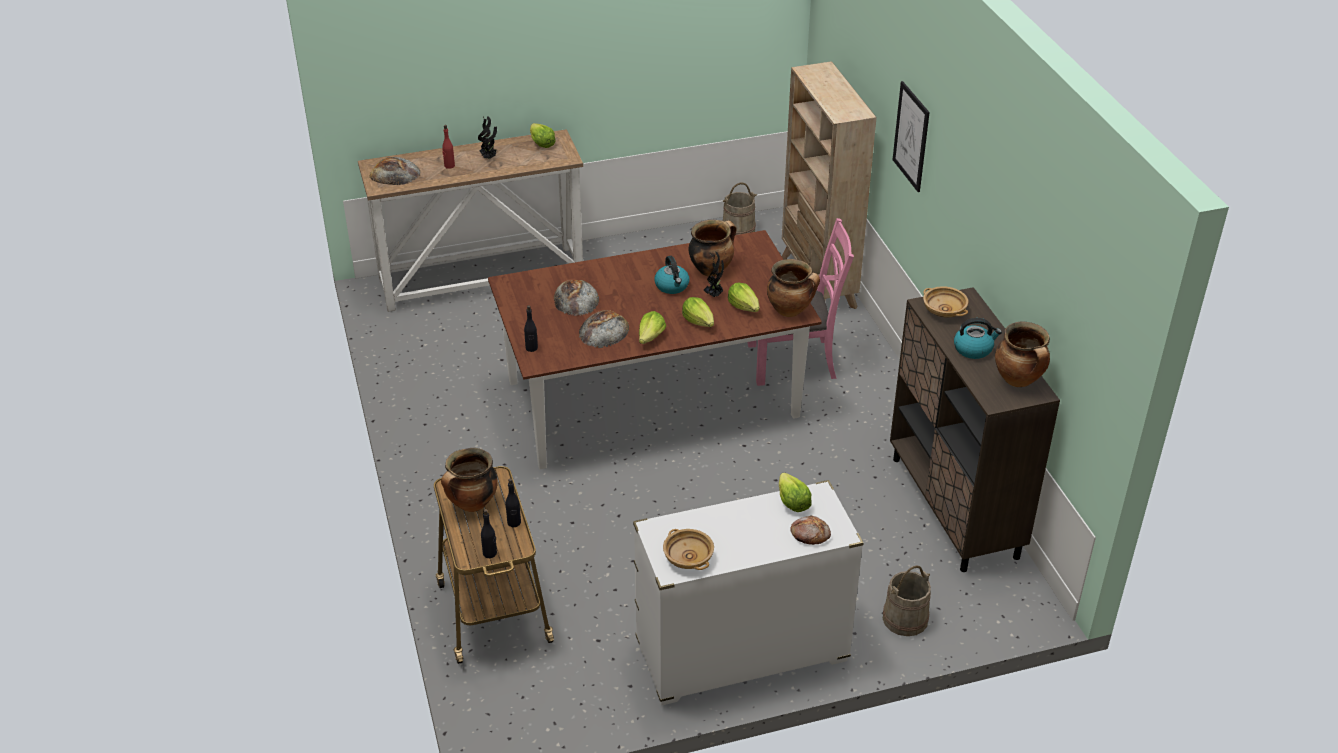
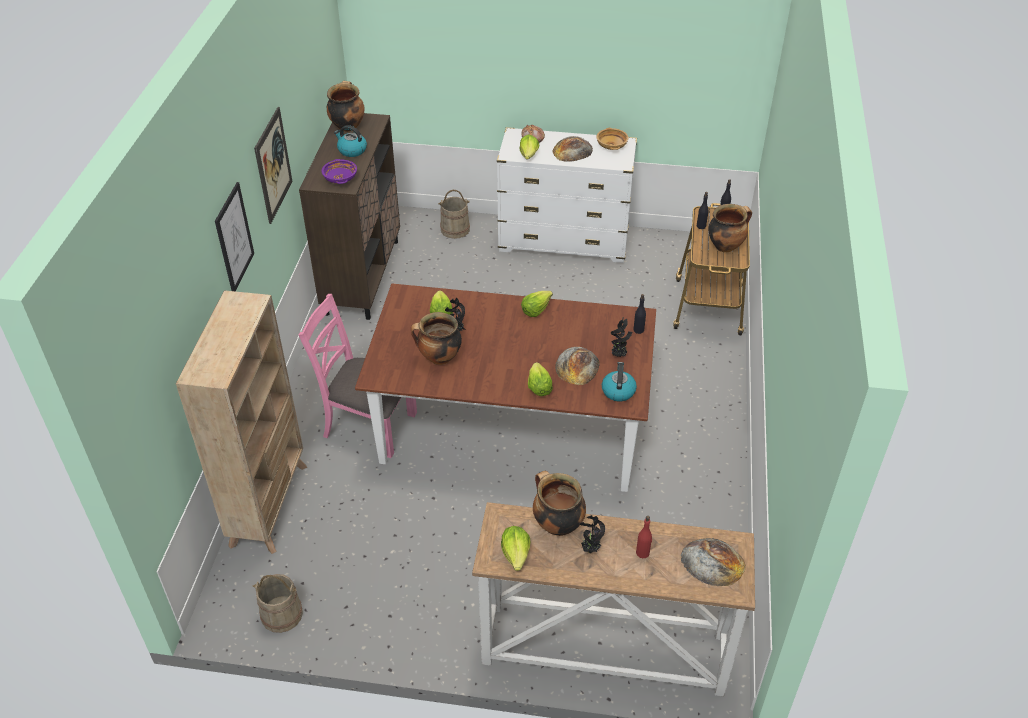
camera: 155 degrees left, 5 degrees up
(539, 319) = (619, 355): none -> potted plant
(604, 330) = (570, 327): bread -> bread (572, 150)
(672, 286) = (485, 352): kettle -> kettle (618, 391)
(699, 321) = (487, 311): lettuce -> lettuce (538, 387)
(790, 310) = (407, 298): cooking pot -> cooking pot (557, 524)
(943, 311) = (340, 179): beige bowl -> purple bowl
(966, 204) = (273, 165): none -> picture

